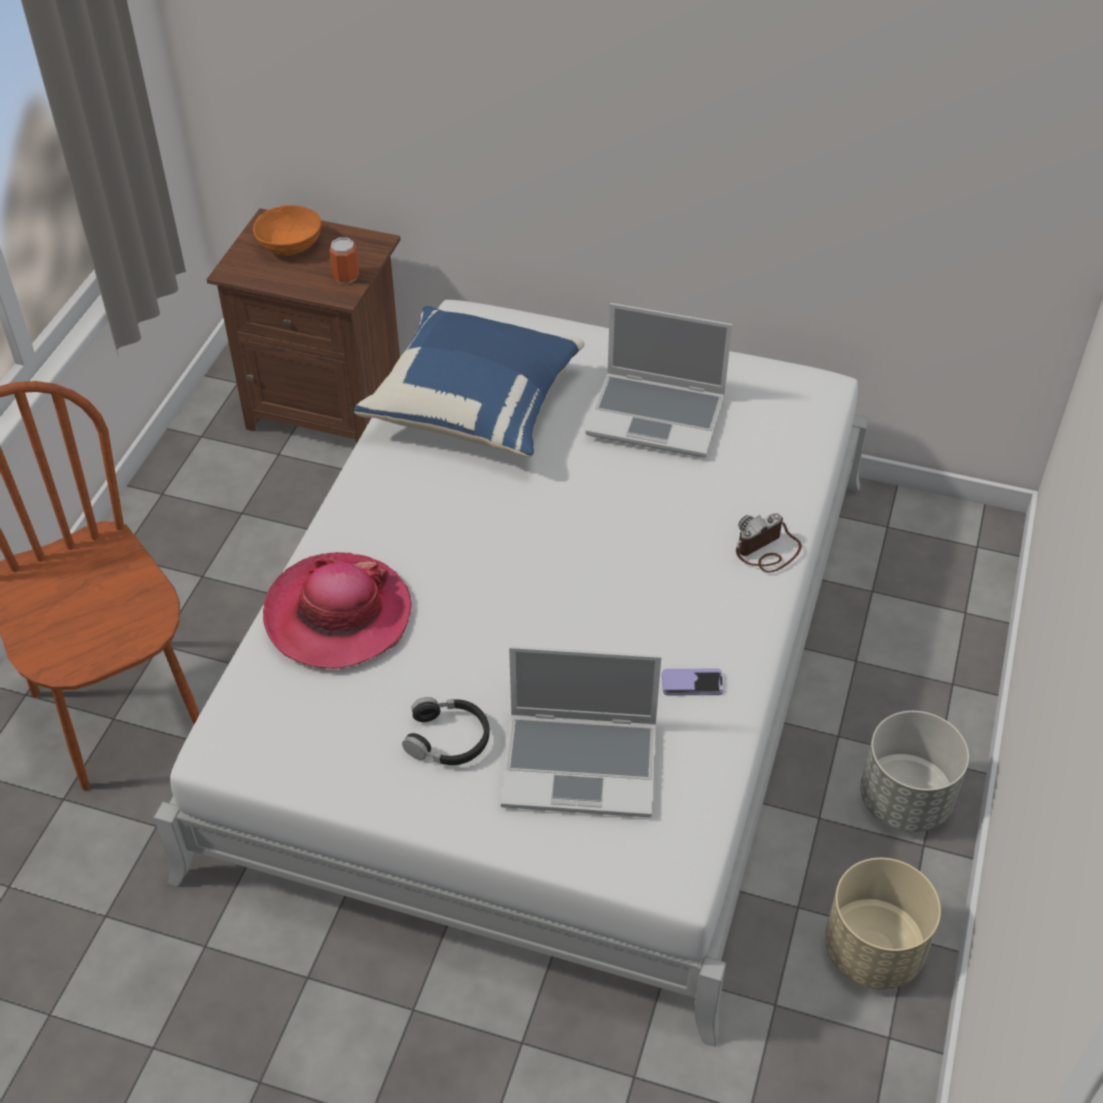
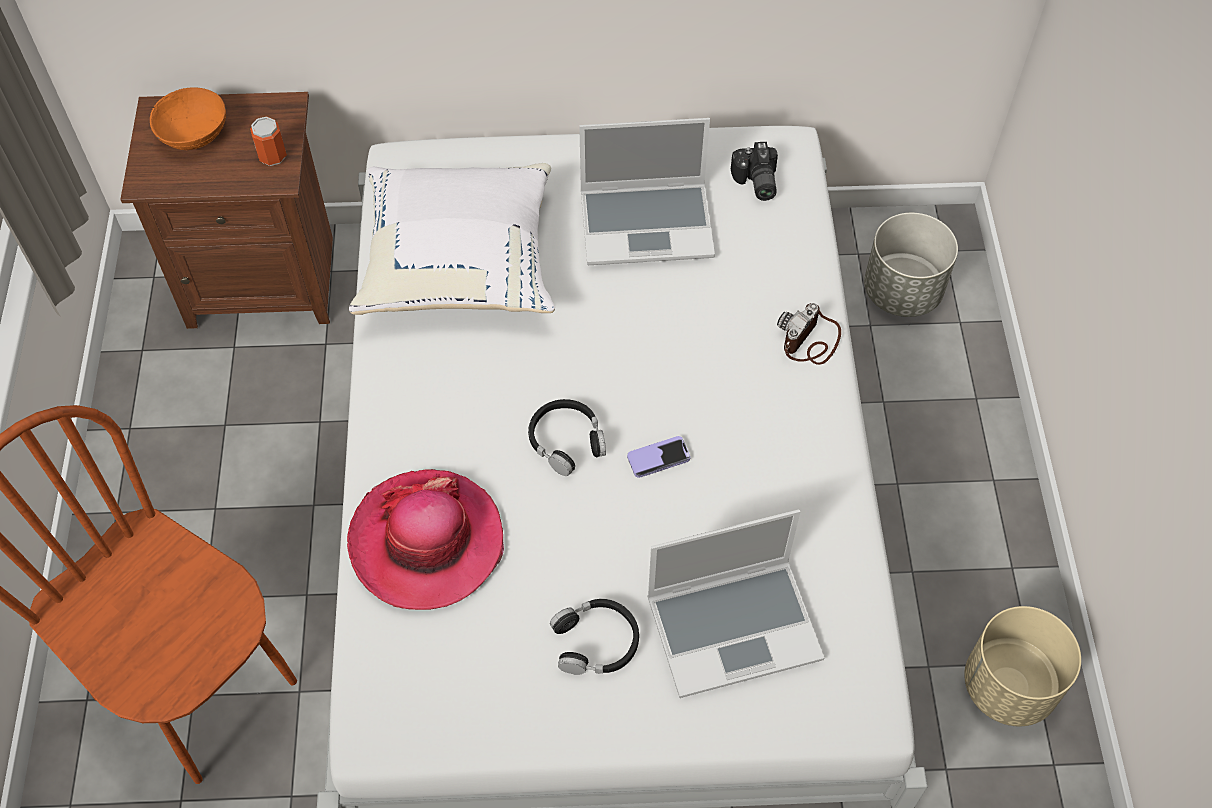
camera: 20 degrees left, 10 degrees up
(475, 406) = (460, 262): blue pillow -> white pillow
(500, 569) = (566, 441): none -> black headphones
(692, 683) = (800, 505): phone -> phone (658, 458)
(774, 407) = (755, 182): none -> camera
(904, 799) = (979, 528): grey planter -> grey planter (902, 291)

